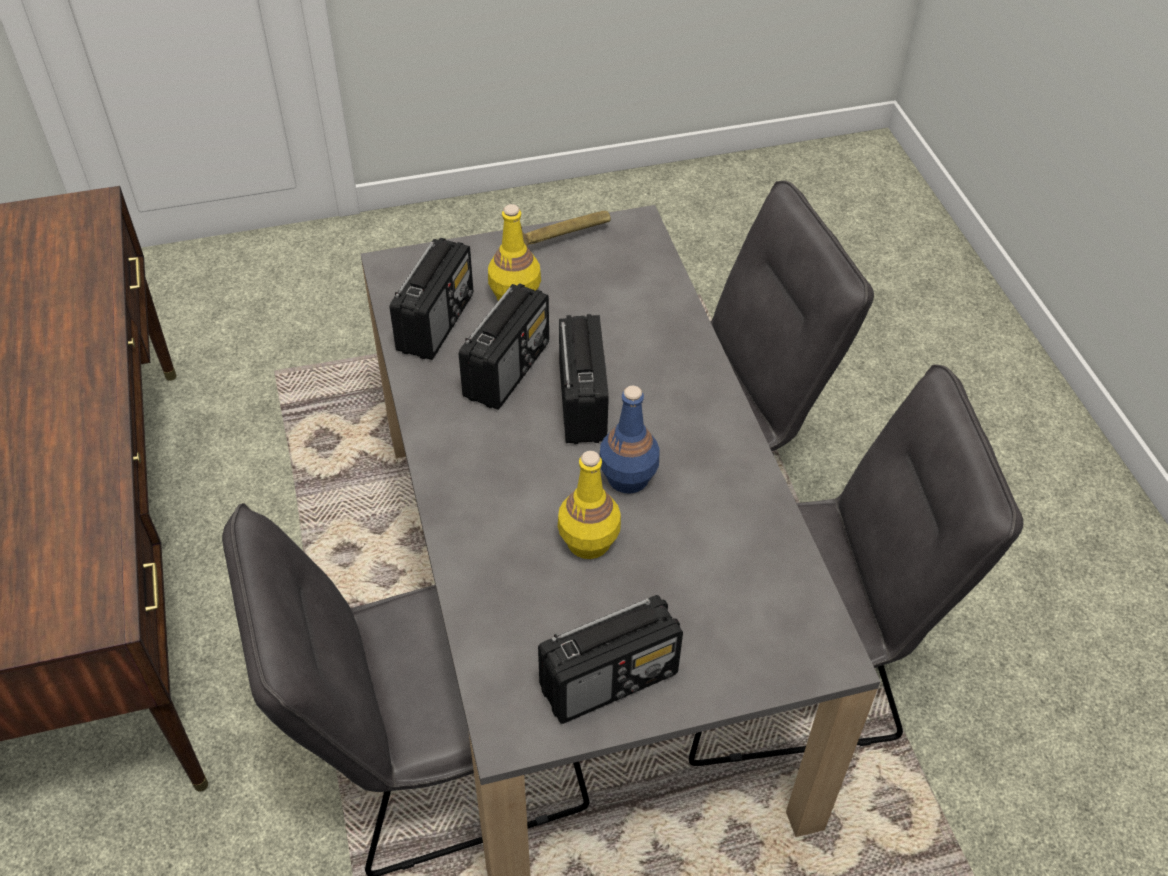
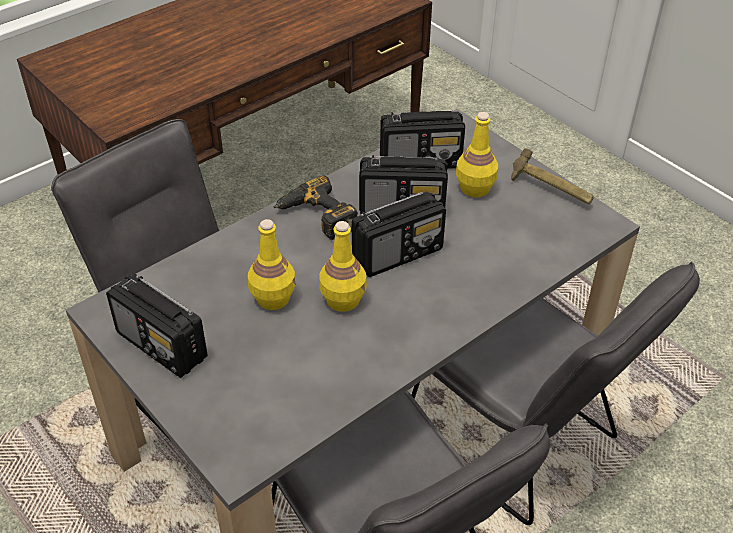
camera: 65 degrees right, 5 degrees down
(471, 453) = (315, 217): none -> power drill
(627, 477) = (343, 299): blue bottle -> yellow bottle

